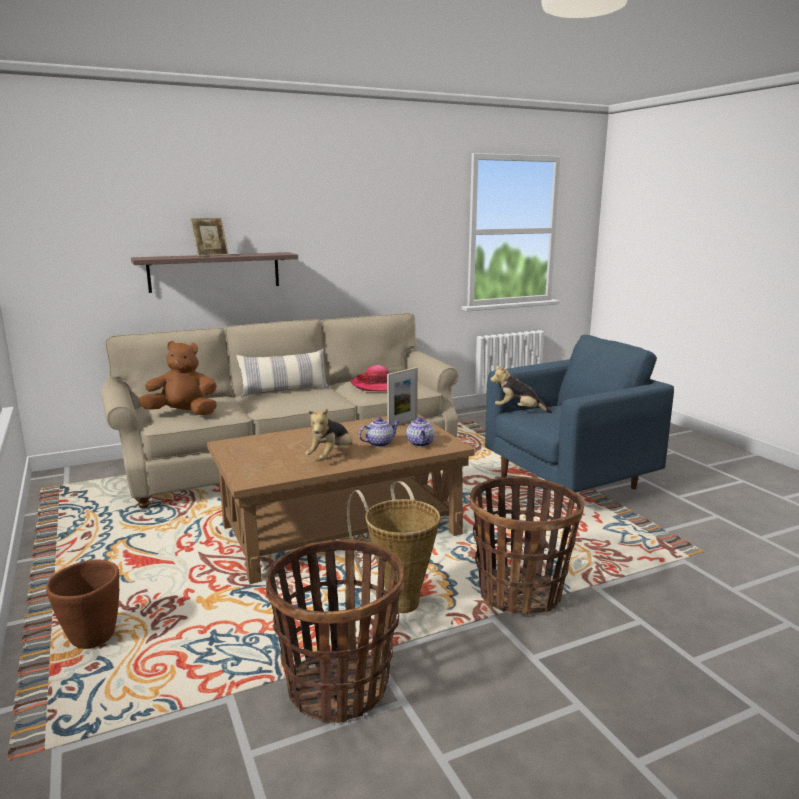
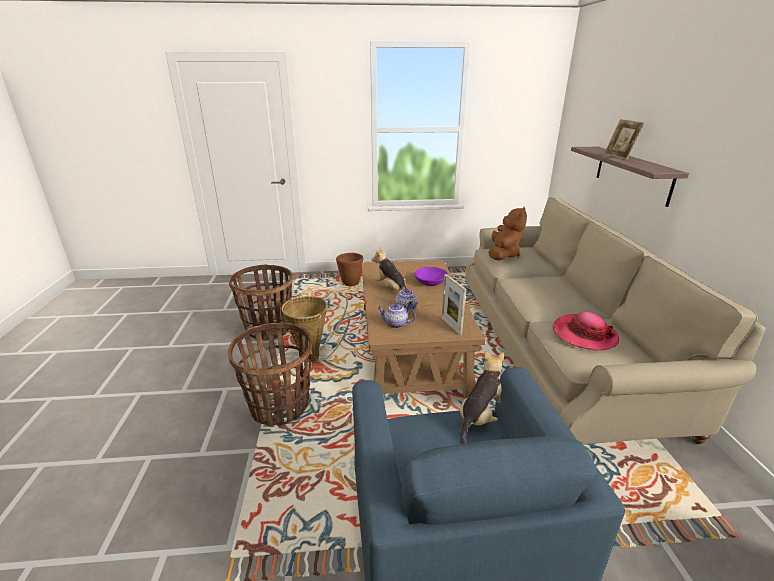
camera: 110 degrees right, 10 degrees up
(284, 391) = (571, 291): pillow -> none
(296, 440) = (430, 282): none -> purple bowl

